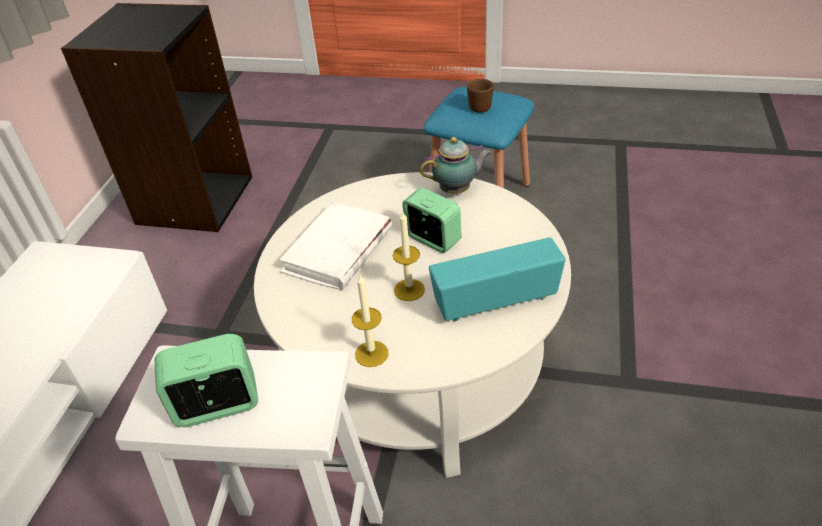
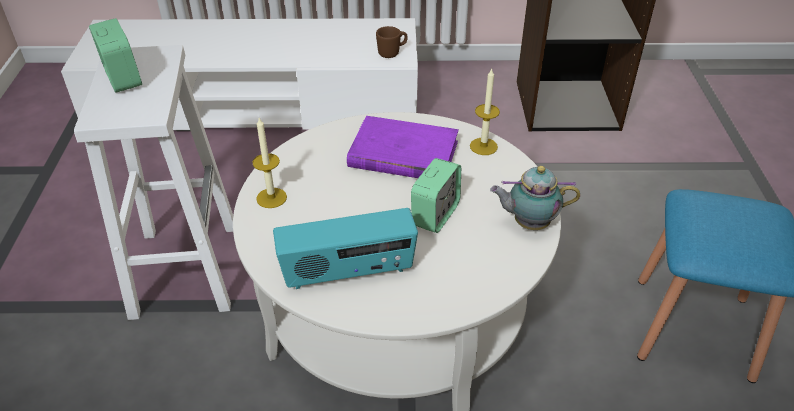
camera: 75 degrees right, 0 degrees up
(338, 250) = (402, 154): white book -> purple book
(409, 290) = (355, 209): candle -> candle (483, 146)
(457, 190) = (528, 223): teapot -> teapot turned 120 degrees clockwise
(478, 106) = (729, 223): brown mug -> brown mug (392, 53)
(495, 301) = (348, 272): radio -> radio turned 105 degrees clockwise

